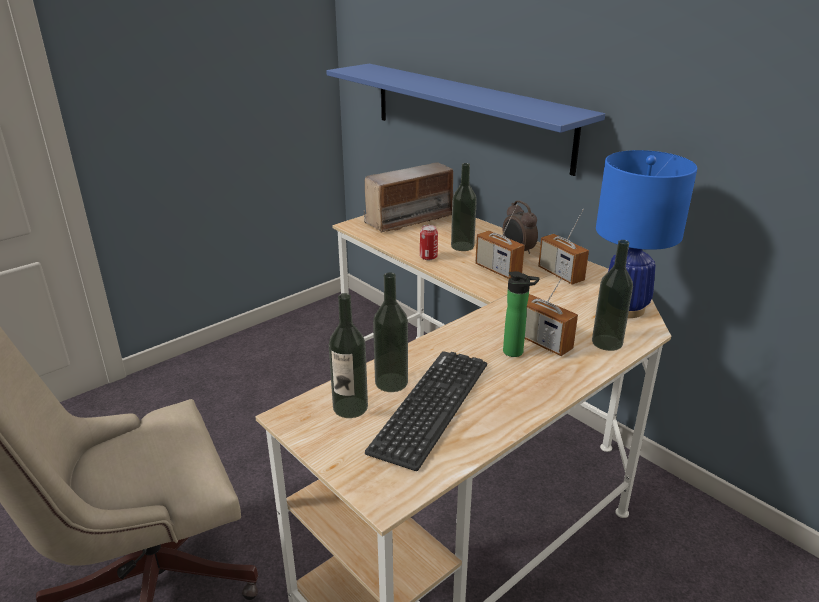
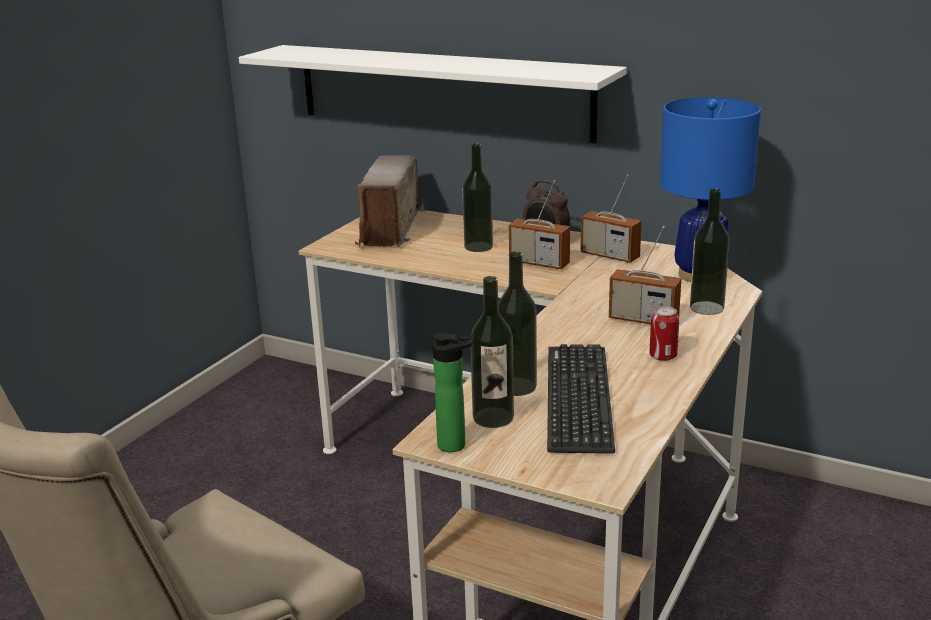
camera: 20 degrees left, 5 degrees down
(410, 219) = (391, 229): radio -> radio turned 150 degrees clockwise
(428, 257) = (449, 264): can -> can (663, 356)
(468, 114) = (441, 91): blue shelf -> white shelf
(516, 352) = (624, 334): bottle -> bottle (456, 445)

